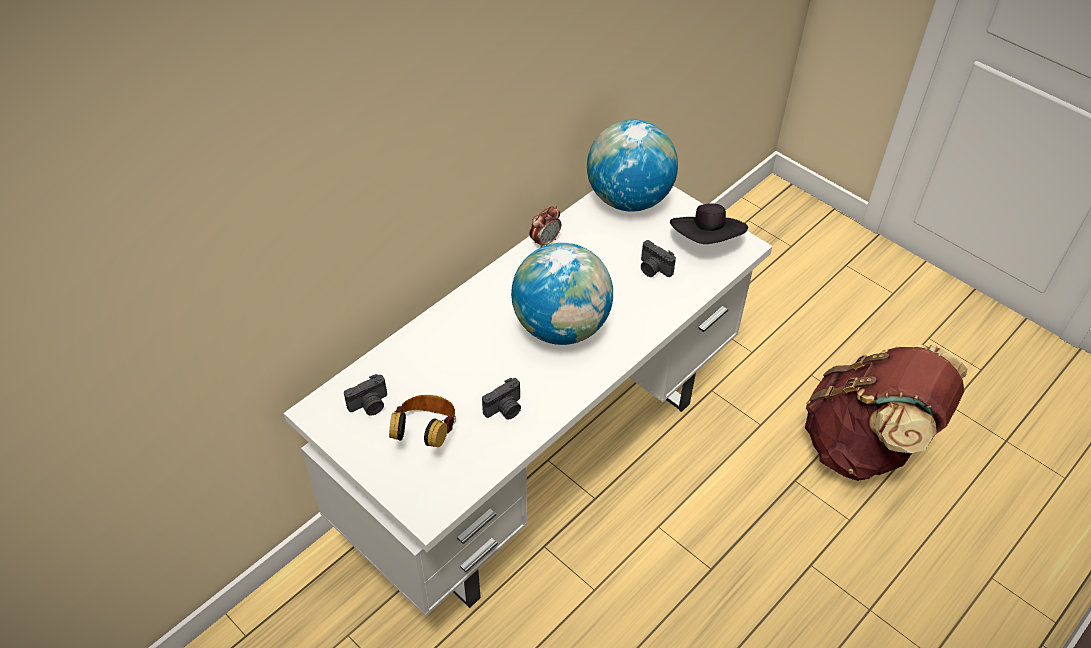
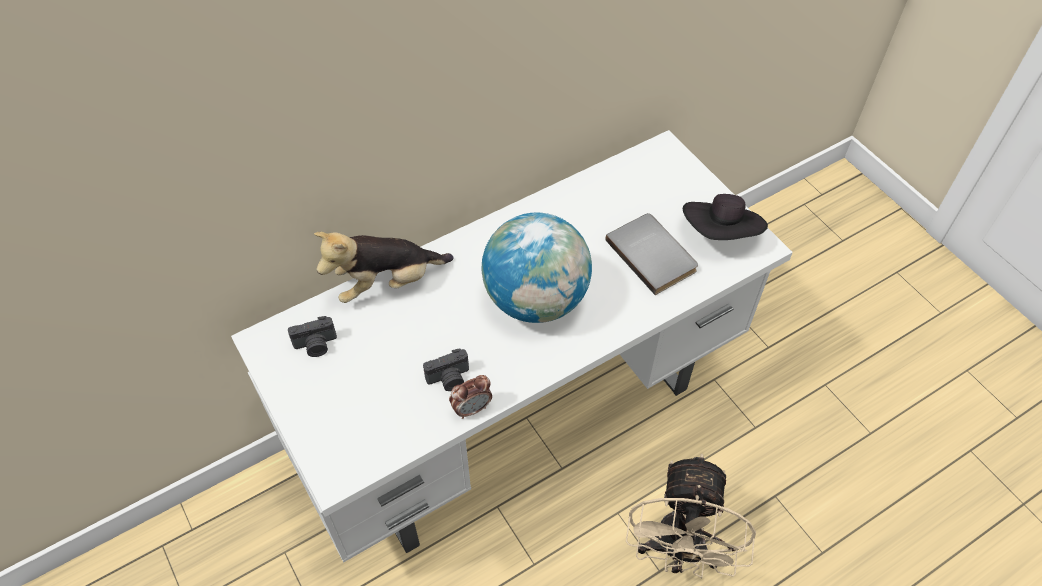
camera: 15 degrees right, 5 degrees up
(418, 338) = (387, 283): none -> plush toy
(426, 433) = (362, 388): headphones -> none
(545, 241) = (548, 202): alarm clock -> alarm clock (472, 408)
(628, 199) = (651, 171): globe -> none
(653, 269) = (653, 254): camera -> grey book
(722, 548) = (677, 552): none -> beige fan
(864, 446) = (861, 475): brown backpack -> none

